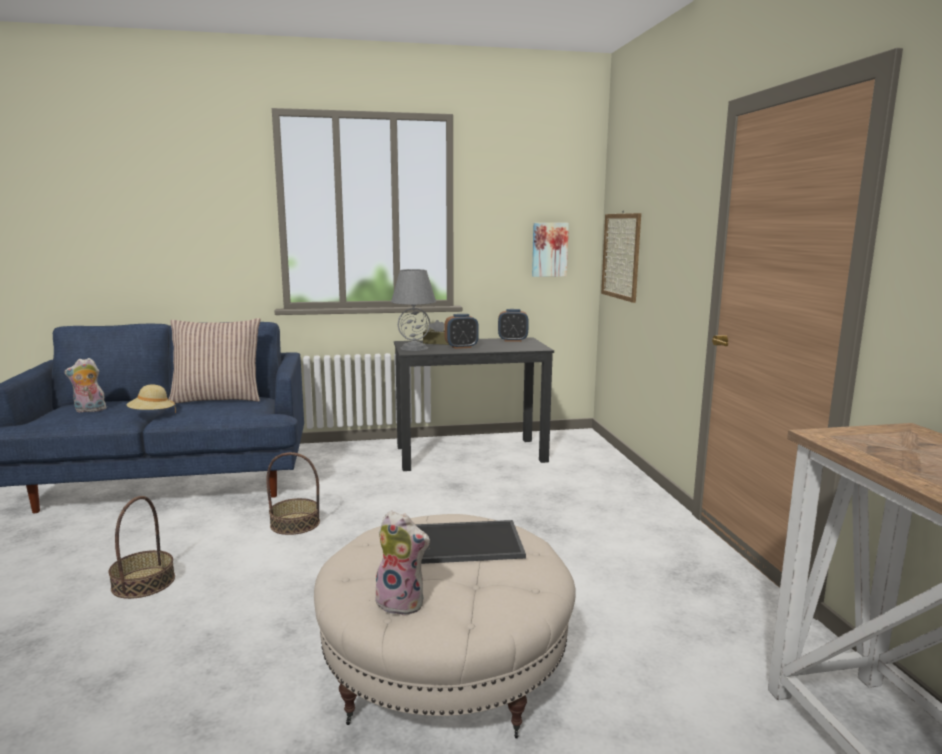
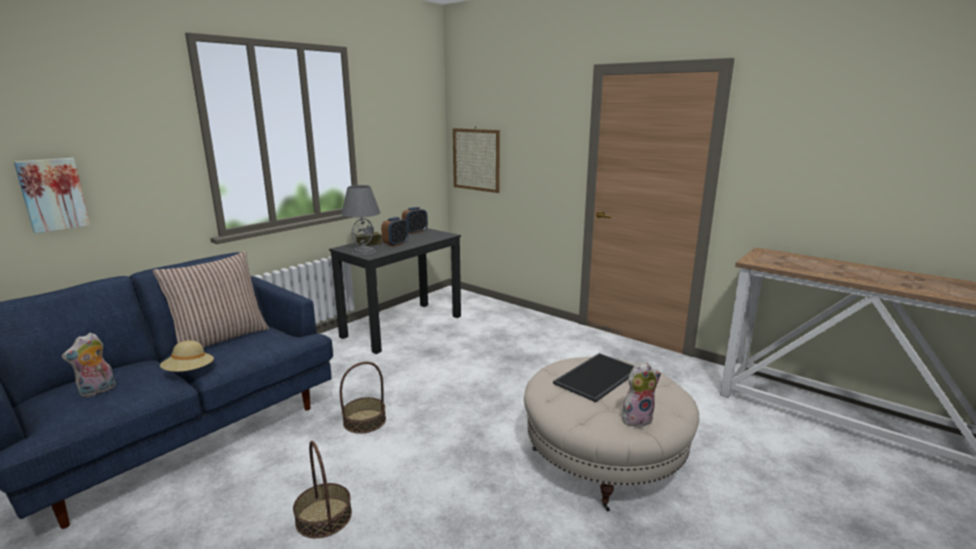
camera: 40 degrees left, 5 degrees up
(549, 249) = (417, 157): picture -> picture (53, 194)

